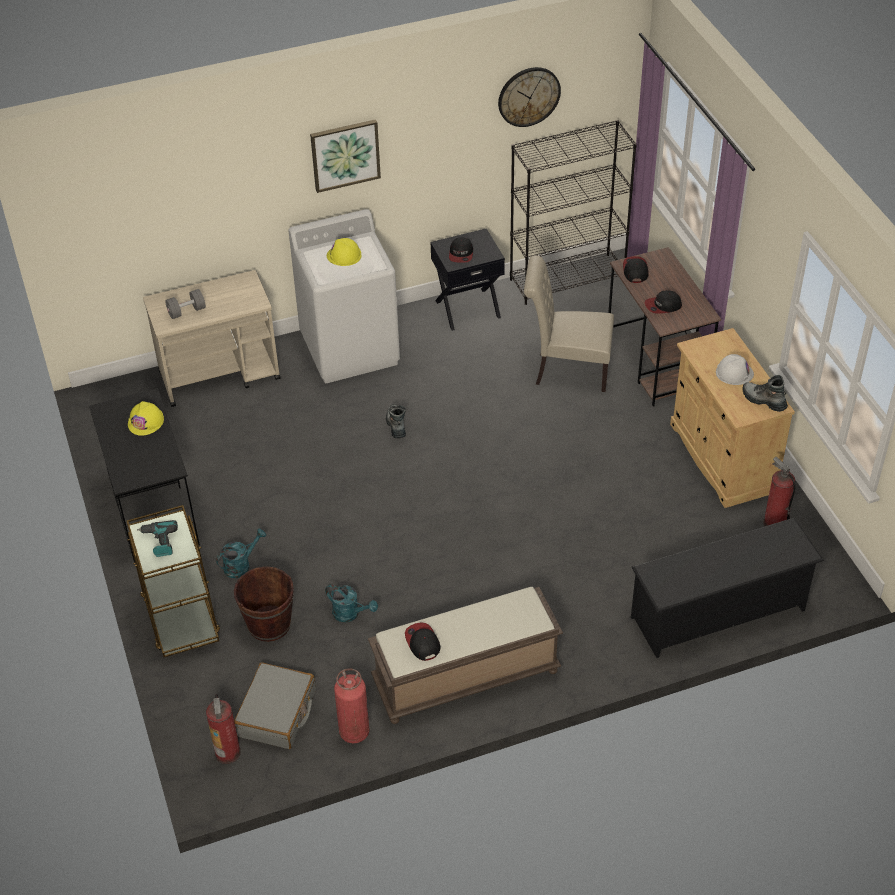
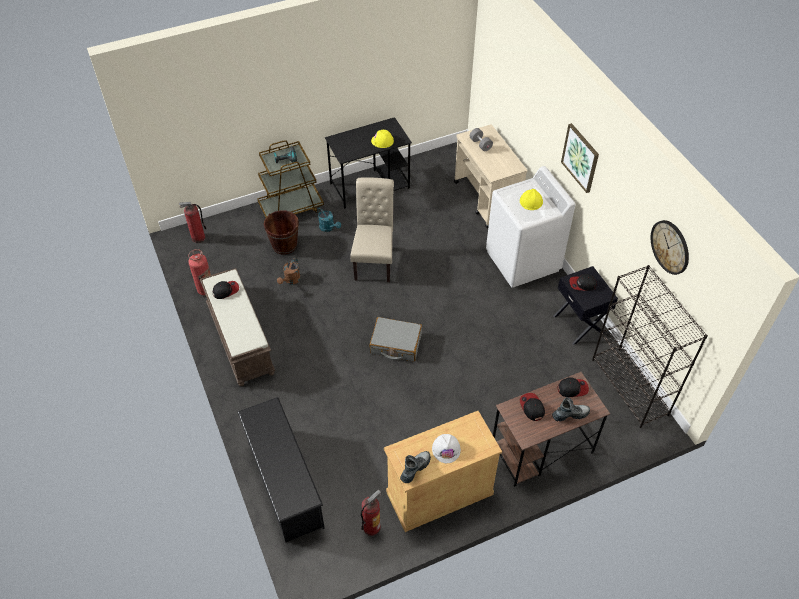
camera: 85 degrees right, 5 degrees up
(277, 713) = (222, 255): grey suitcase -> grey suitcase (395, 344)
(350, 614) = (291, 280): turquoise watering can -> brown watering can
(396, 425) = (452, 291): boot -> boot (570, 414)
(566, 371) = (521, 388): beige chair -> beige chair (374, 260)

